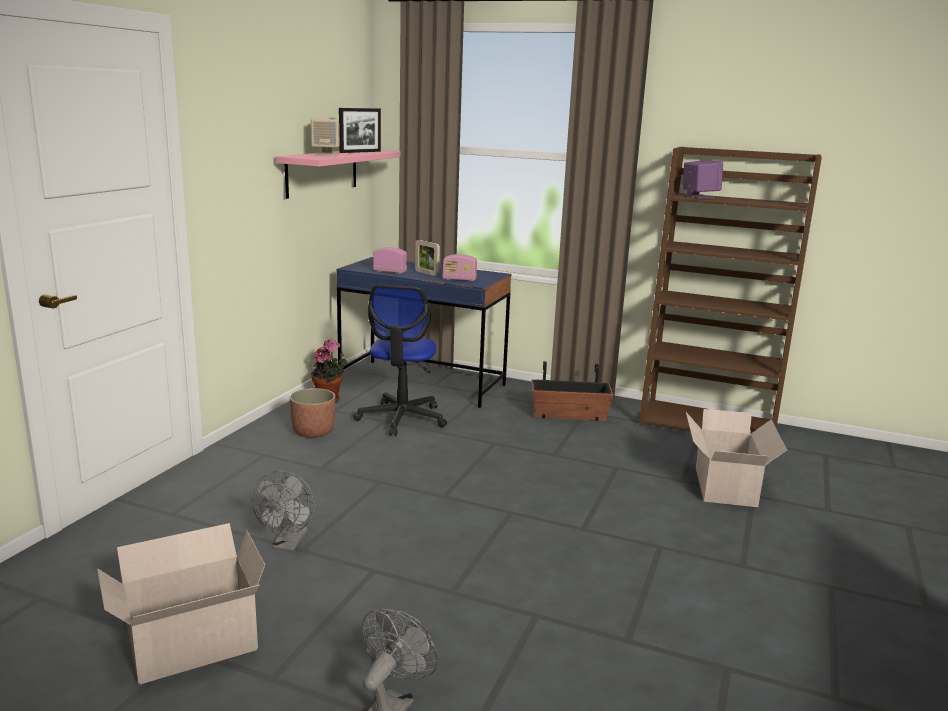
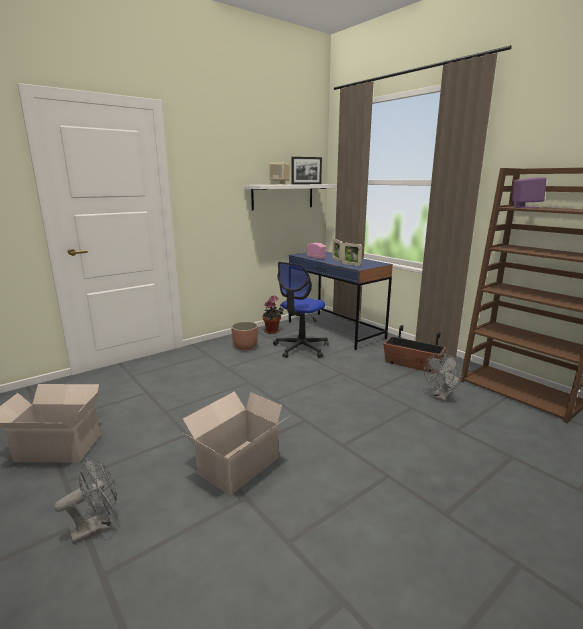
camera: 30 degrees right, 0 degrees up
(288, 544) = (163, 406): grey fan -> grey fan (441, 397)
(322, 172) = (283, 196): pink shelf -> white shelf
(459, 279) = (351, 264): radio -> picture frame
(724, 487) = (490, 444): cardboard box -> cardboard box (237, 467)

